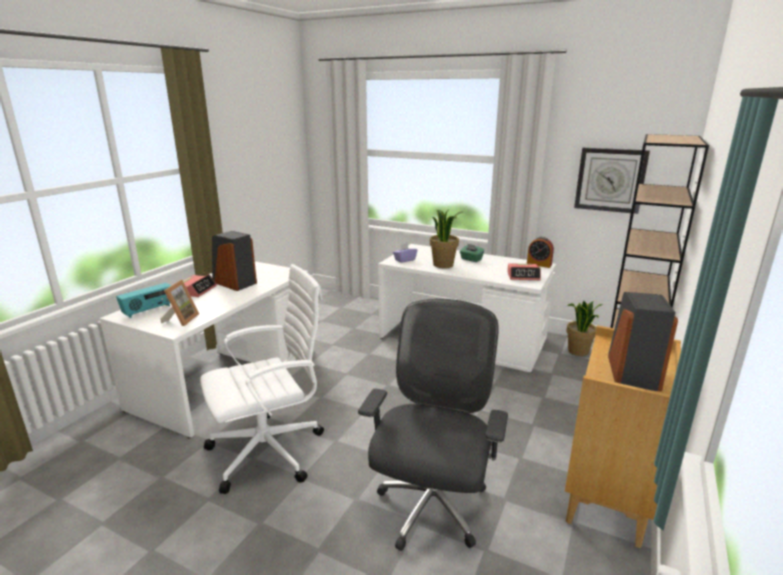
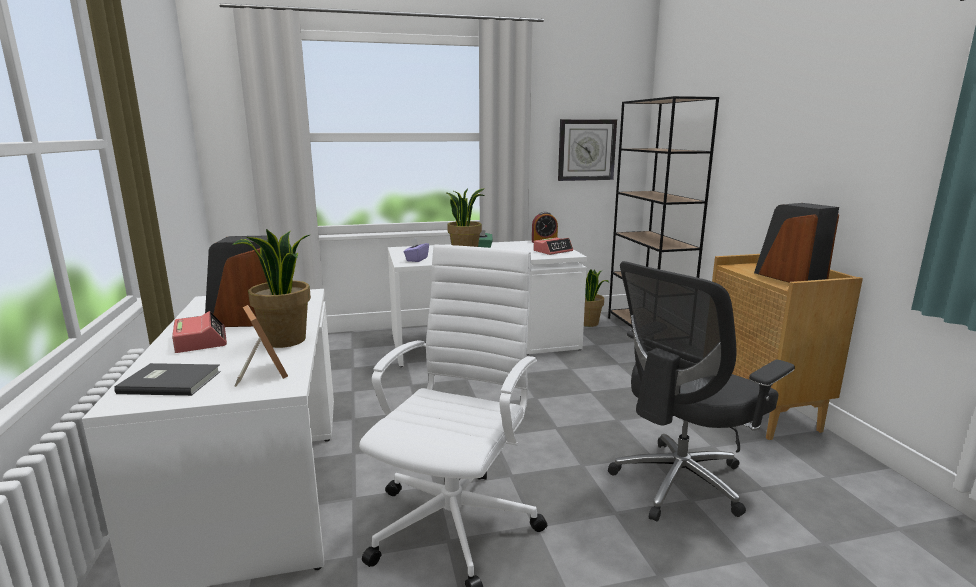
camera: 40 degrees left, 5 degrees down
(149, 310) = (170, 381): radio -> grey book
(224, 303) = (285, 341): none -> potted plant
(432, 506) = (679, 481): office chair -> office chair turned 105 degrees counterclockwise

